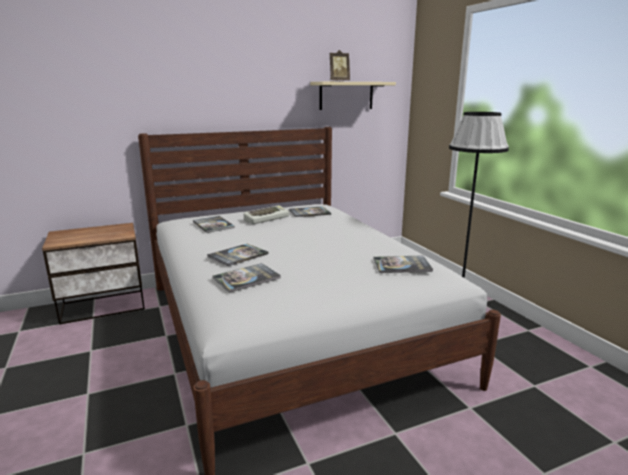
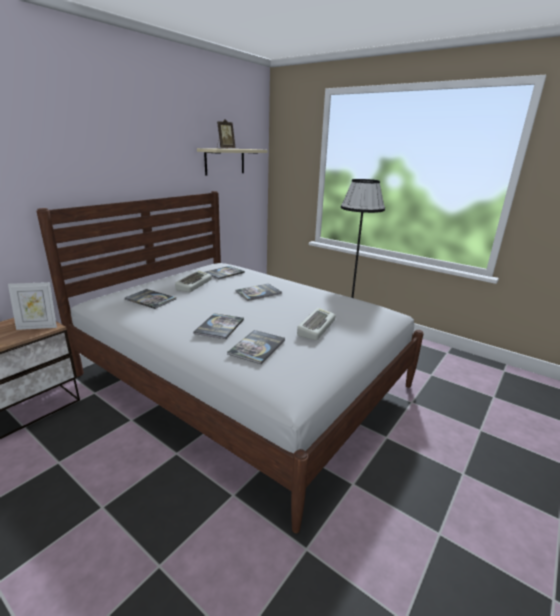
camera: 30 degrees left, 5 degrees up
(117, 233) = (38, 327): none -> picture frame
(330, 273) = (315, 327): none -> keyboard
(402, 265) = (353, 309): book -> book (258, 292)

